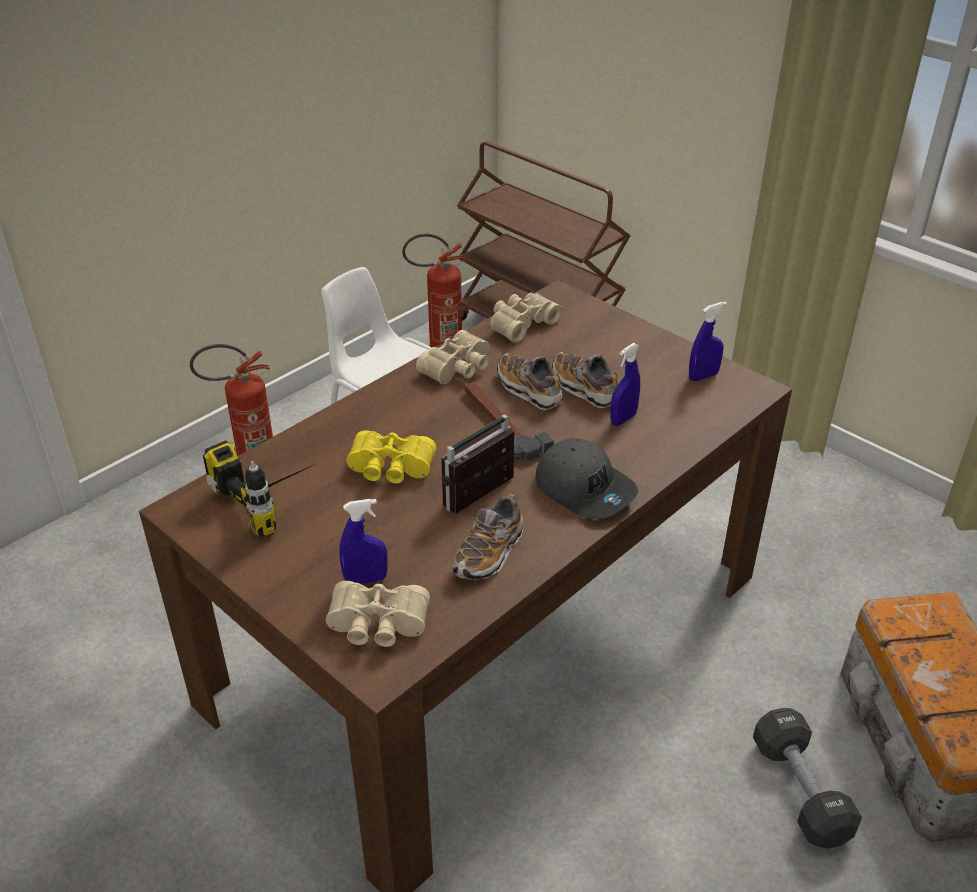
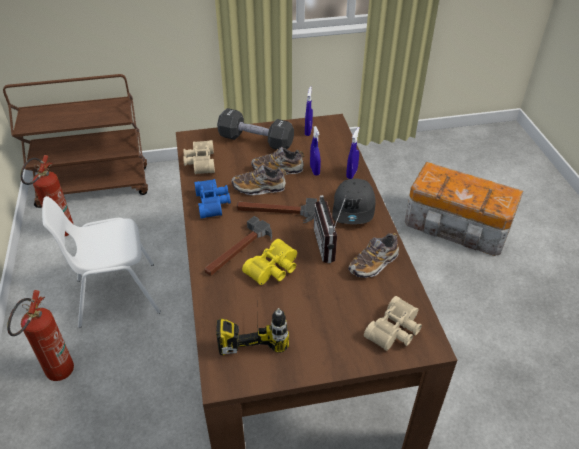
camera: 55 degrees left, 5 degrees up
(366, 580) = (356, 320): blue spray bottle -> blue spray bottle (351, 173)
(395, 426) = (238, 251): none -> hammer
(459, 369) = (213, 203): beige binoculars -> blue binoculars
(489, 553) = (373, 264): shoe -> shoe turned 75 degrees clockwise
(585, 488) = (354, 208): grey cap -> grey cap turned 105 degrees clockwise
(800, 790) = (453, 275): black dumbbell -> black dumbbell (256, 141)

